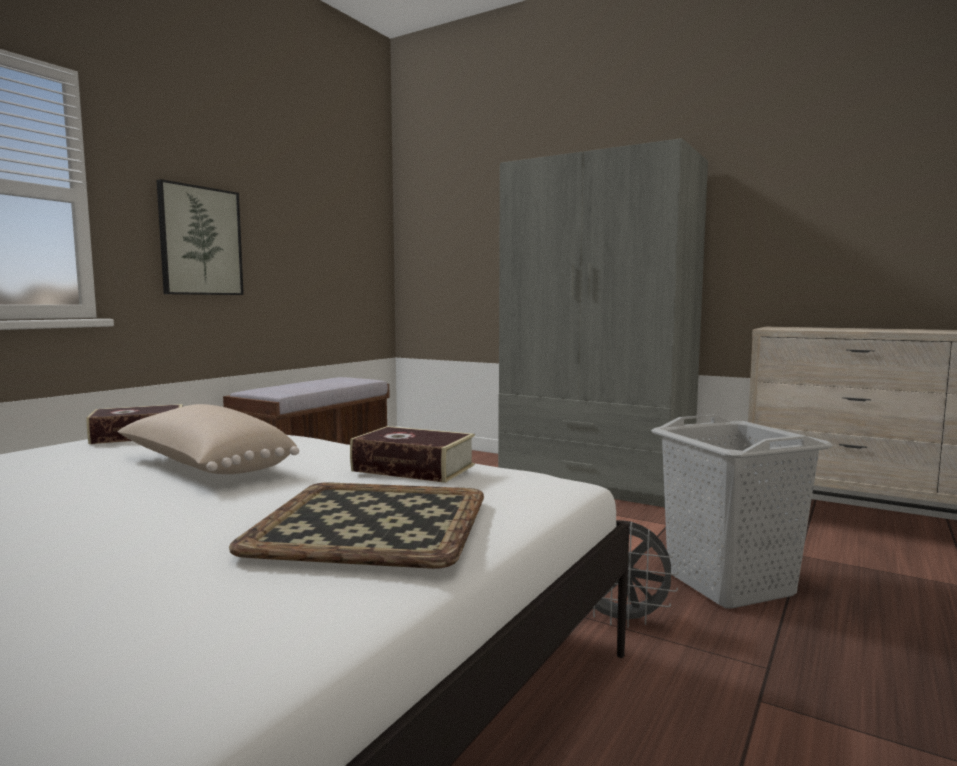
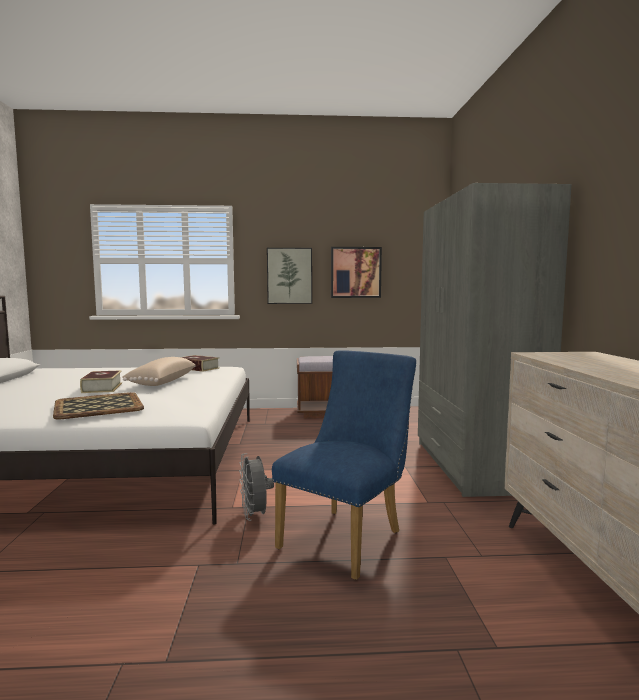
camera: 55 degrees right, 0 degrees up
(298, 244) = (355, 272): none -> picture
(413, 468) = (180, 397): book -> book (102, 388)
(729, 583) = (347, 537): grey laundry basket -> blue chair

